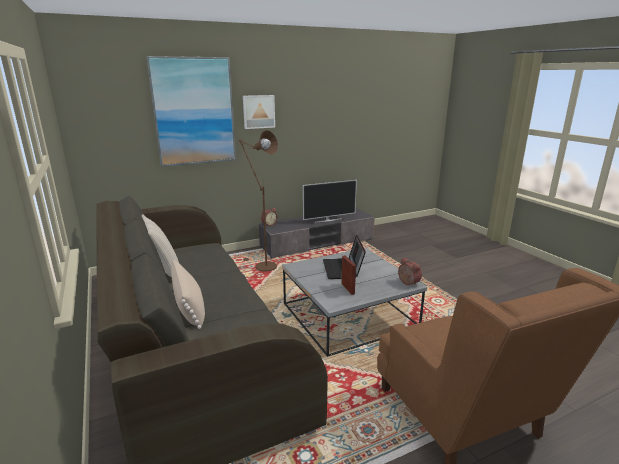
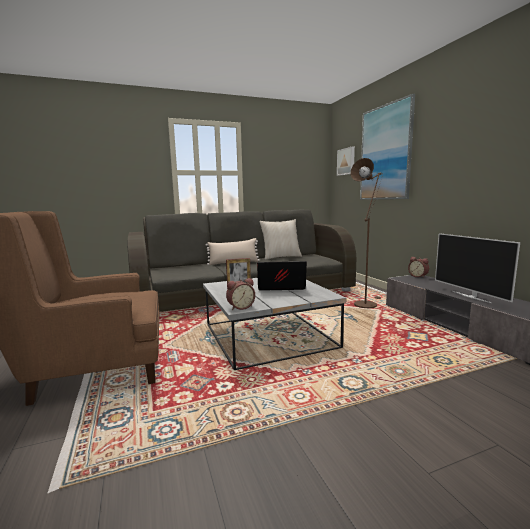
camera: 95 degrees right, 10 degrees down
(258, 111) = (435, 145): picture -> picture (346, 161)

